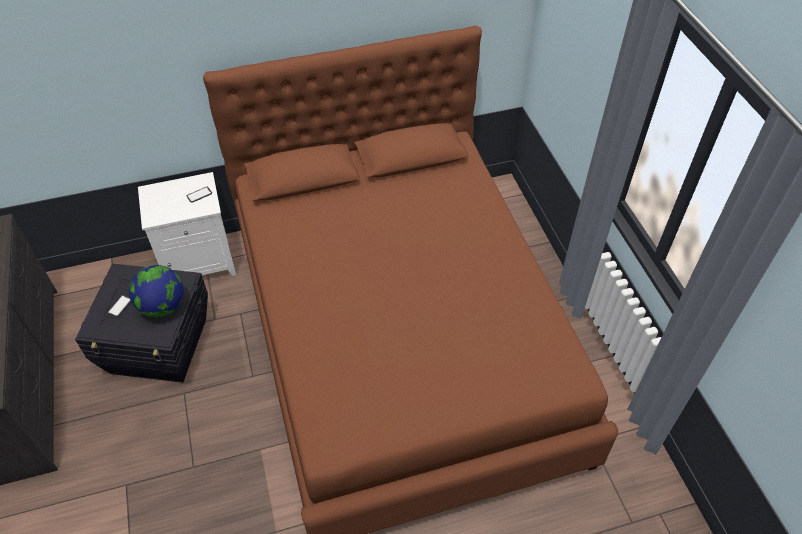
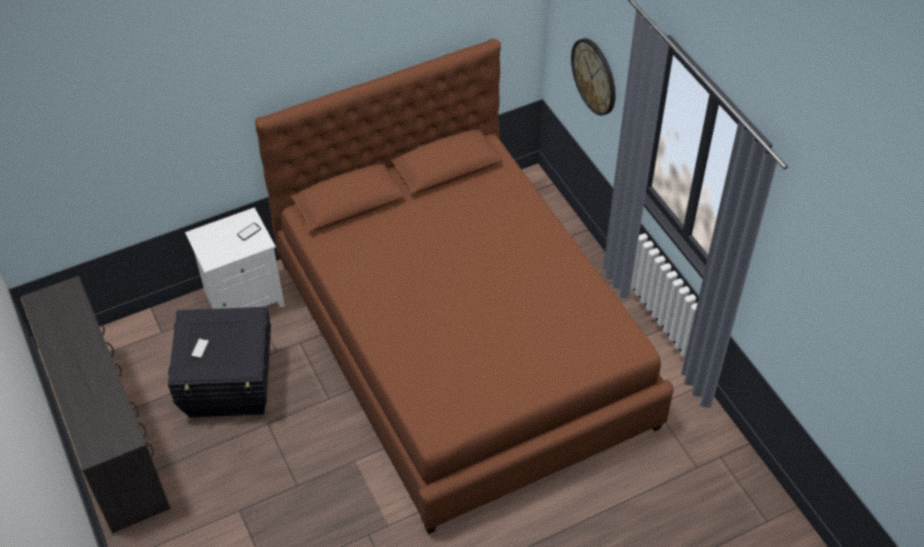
camera: 10 degrees left, 0 degrees up
(163, 306) = (241, 342): globe -> none
(577, 74) = (594, 76): none -> wall clock

